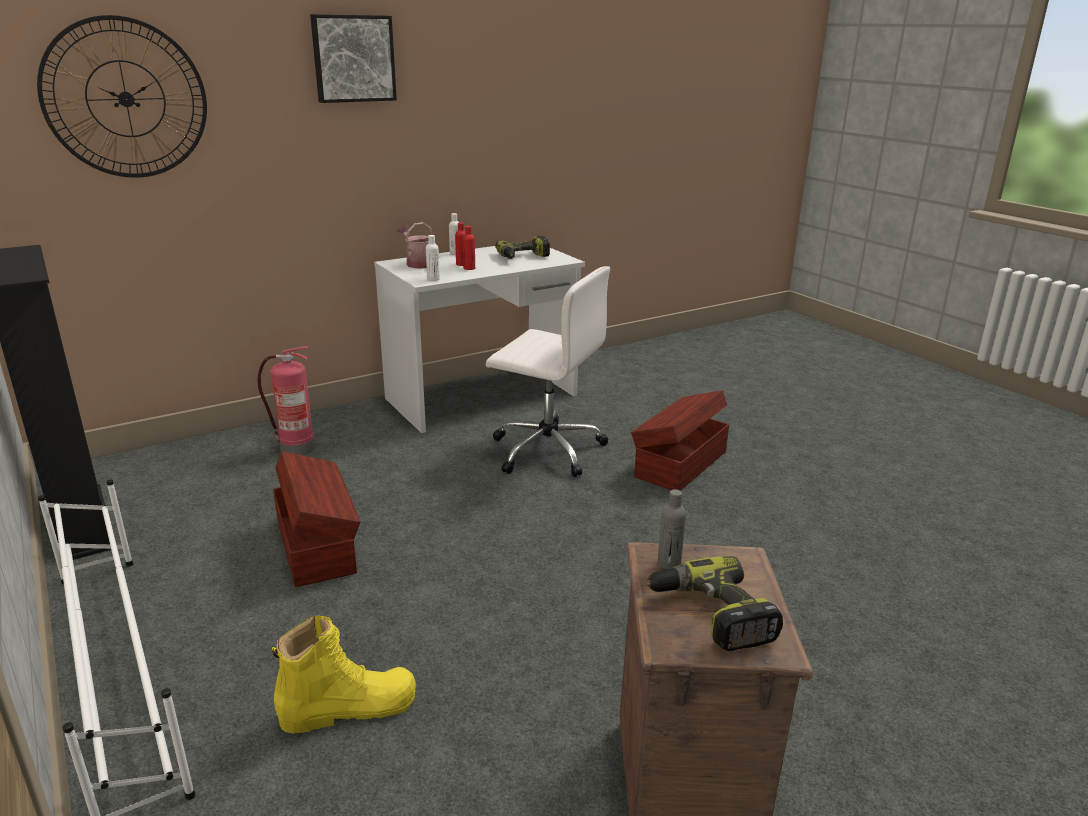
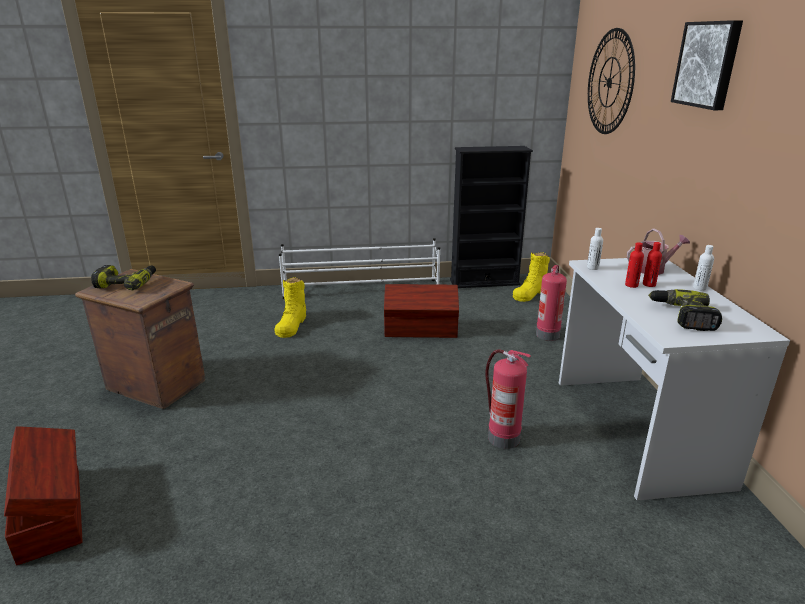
camera: 115 degrees right, 0 degrees up
(140, 475) = (530, 293): none -> yellow boot
(546, 449) = (502, 437): white office chair -> fire extinguisher
(669, 563) = (165, 285): grey bottle -> none
(679, 464) = (430, 515): brown storage box -> brown storage box (53, 511)

